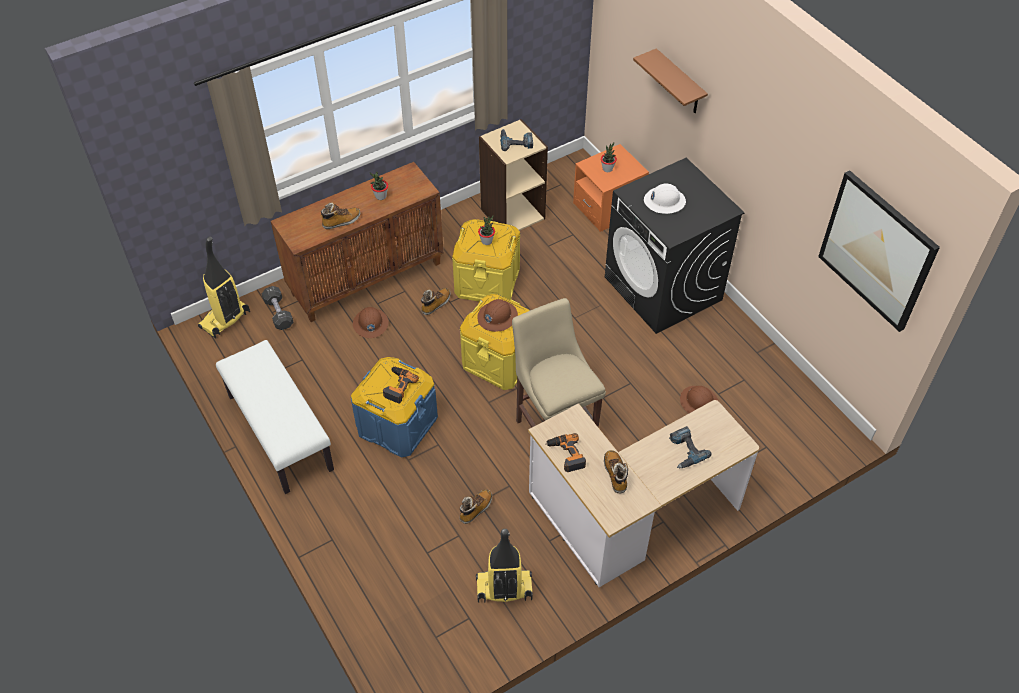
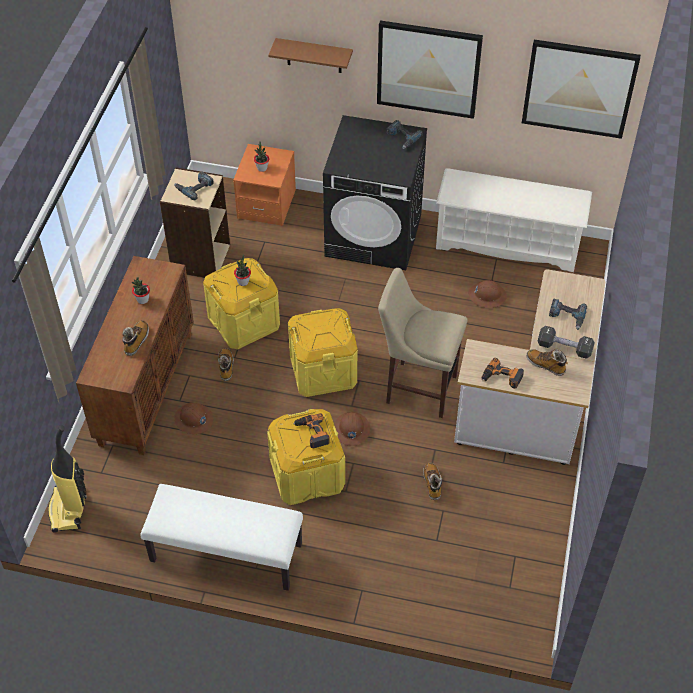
camera: 45 degrees left, 0 degrees up
(278, 313) = (108, 469): black dumbbell -> black dumbbell (564, 348)
(397, 425) = (307, 474): blue storage box -> yellow storage box
(497, 317) = (320, 330): brown hard hat -> brown hard hat (351, 429)
(503, 589) = (513, 518): vacuum cleaner -> none
(664, 201) = (367, 156): white hard hat -> none
(712, 206) = (402, 137): none -> power drill
(759, 150) = (428, 69): none -> picture
(770, 375) = (508, 243): none -> white shoe rack

